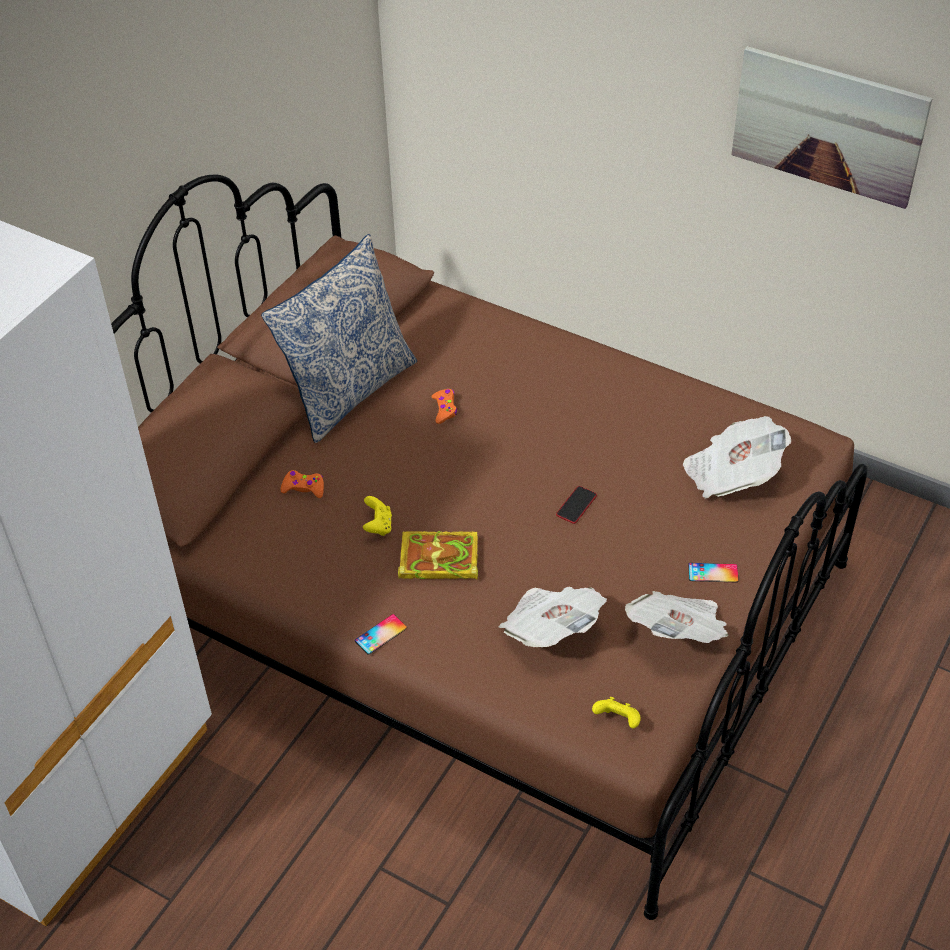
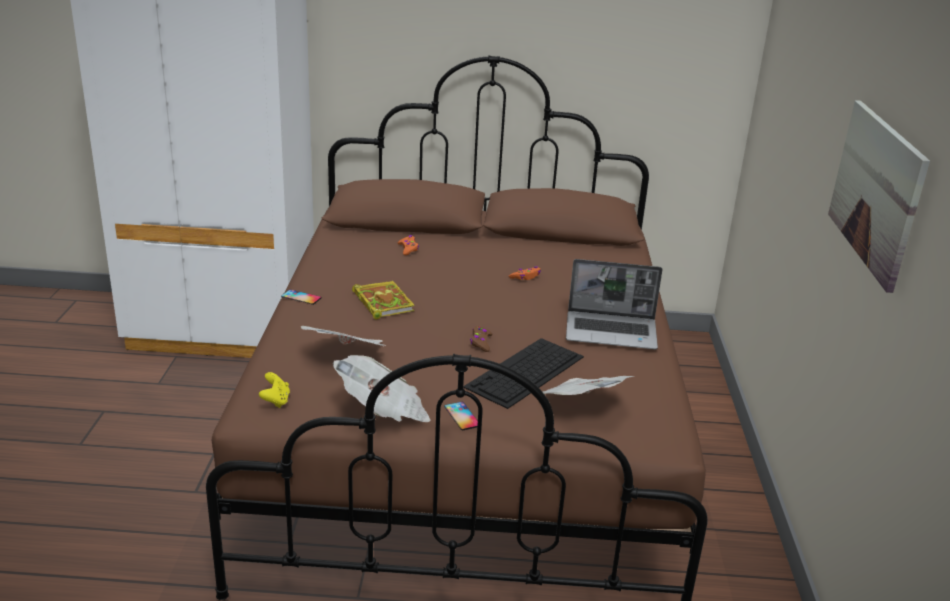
camera: 60 degrees right, 20 degrees down
(348, 390) = (508, 244): pillow -> none
(378, 526) = (396, 277): yellow game controller -> none
(576, 505) = (480, 343): phone -> brown game controller
(606, 392) = (612, 332): none -> laptop
(653, 493) = (525, 372): none -> keyboard

